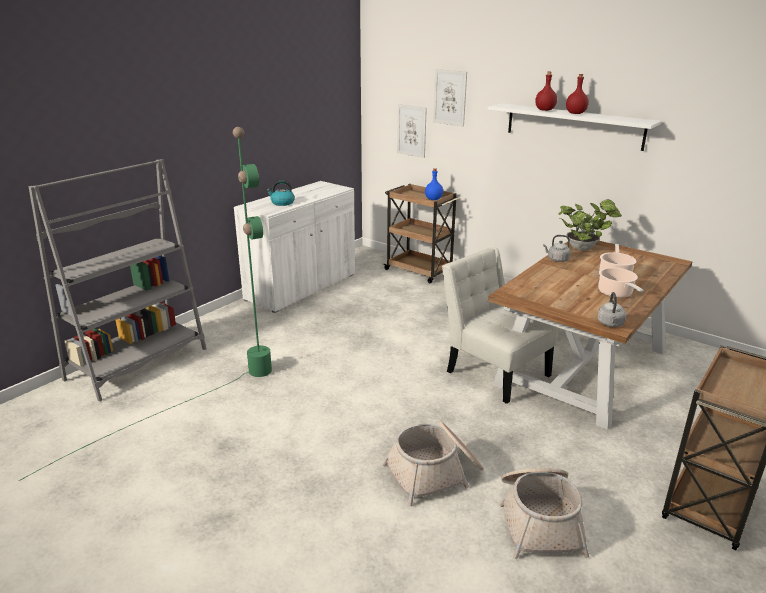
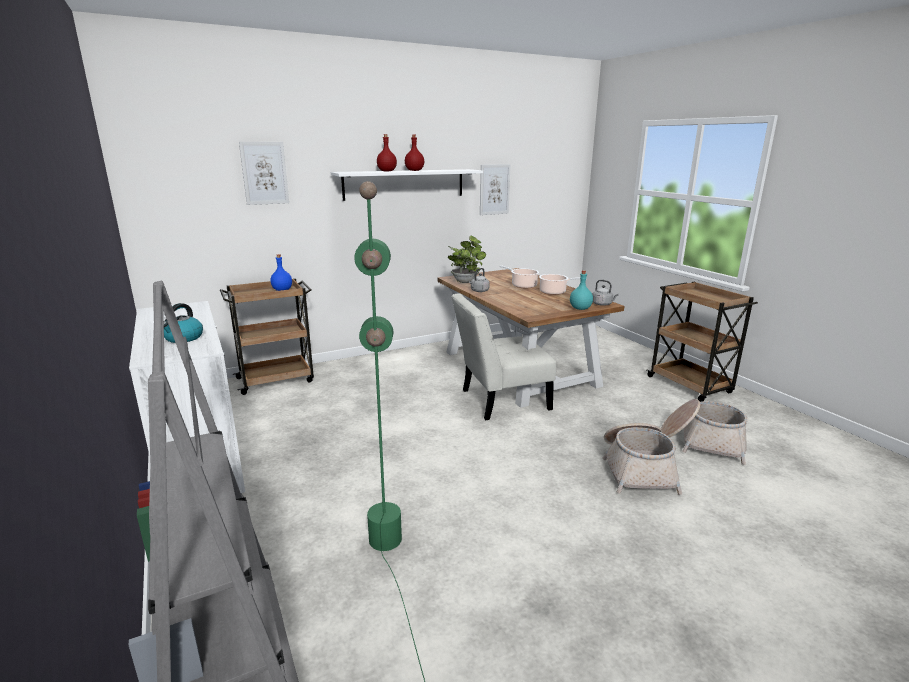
camera: 65 degrees left, 5 degrees down
(411, 131) = (214, 221): picture -> picture (494, 189)
(571, 313) = (580, 308): none -> turquoise bottle

